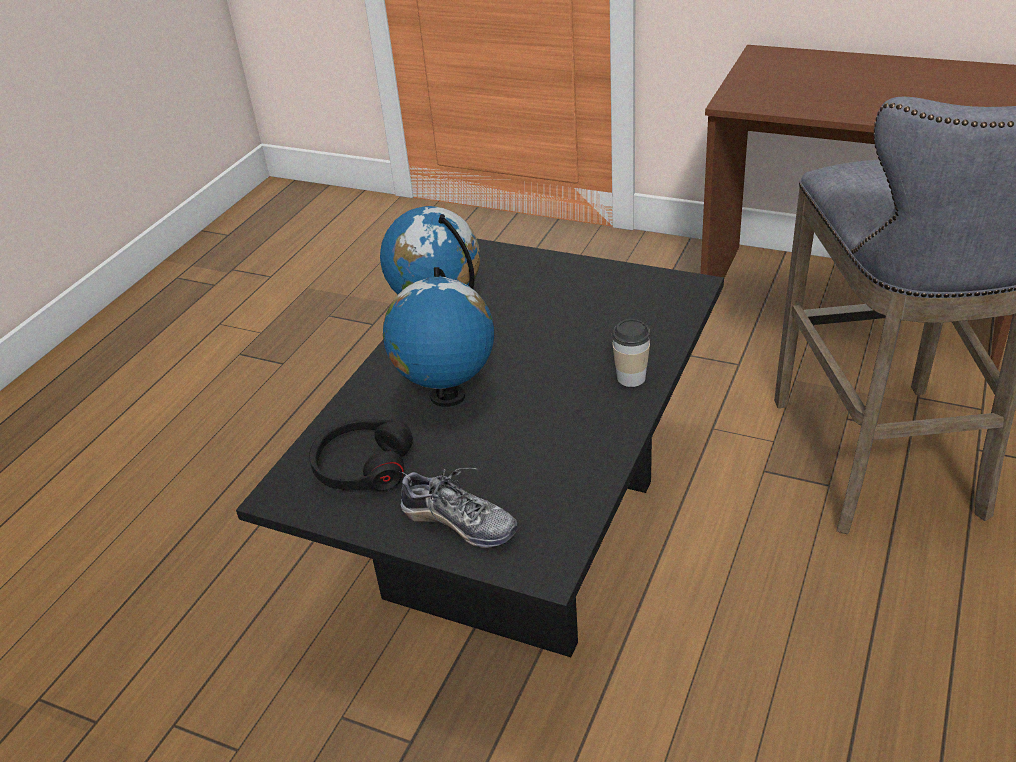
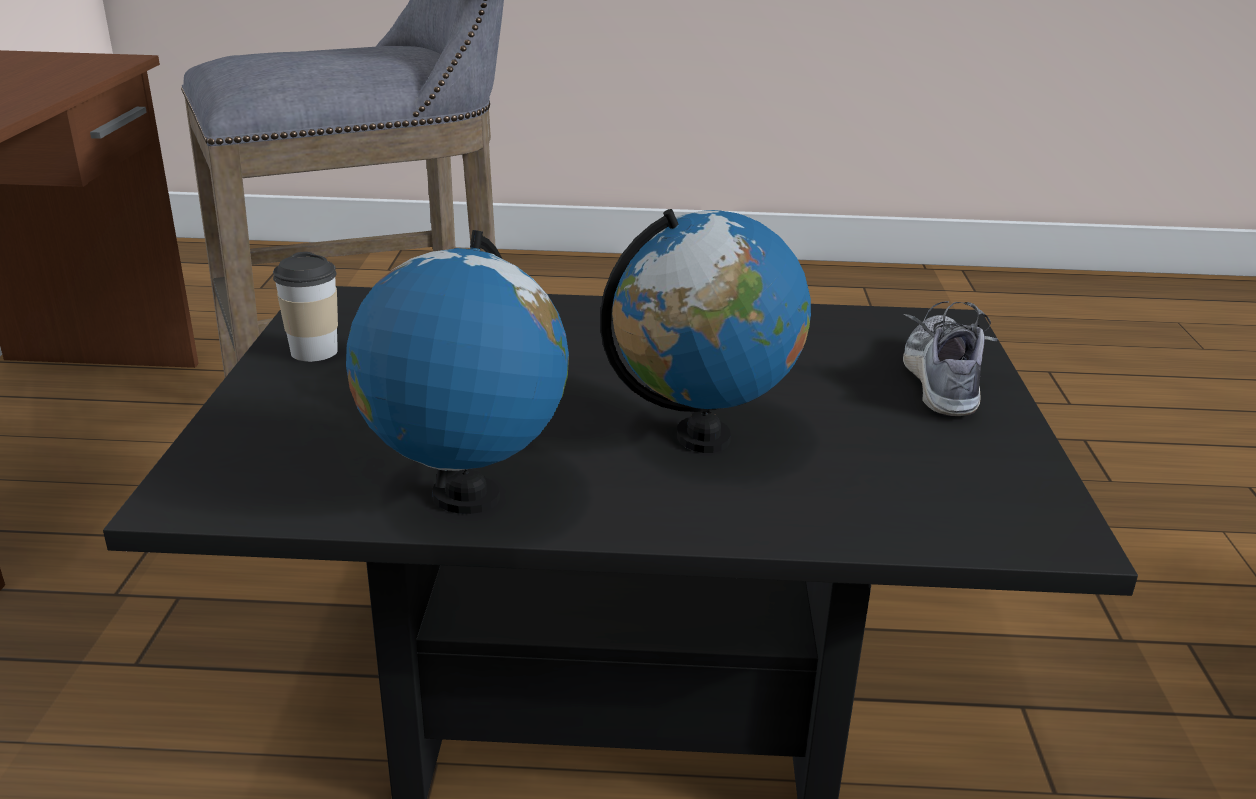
camera: 115 degrees left, 10 degrees down
(362, 466) = (921, 474): black headphones -> none
(631, 377) = (576, 316): cup -> cup (314, 352)

